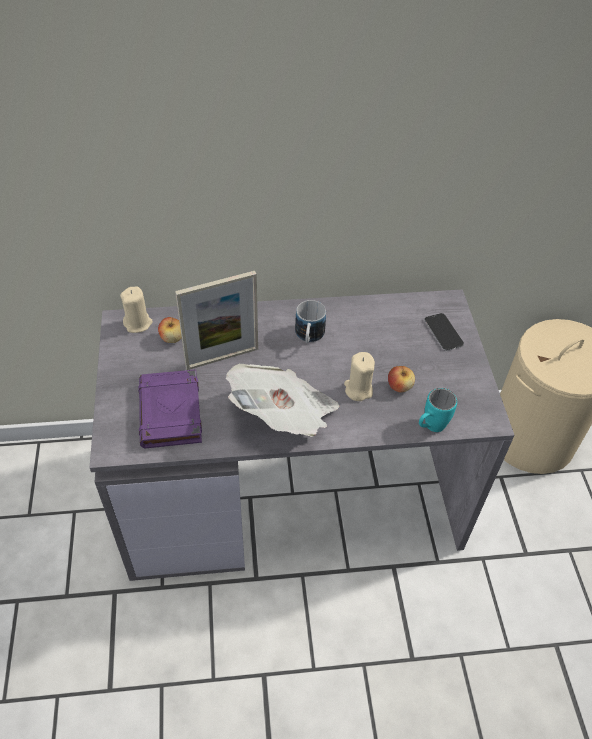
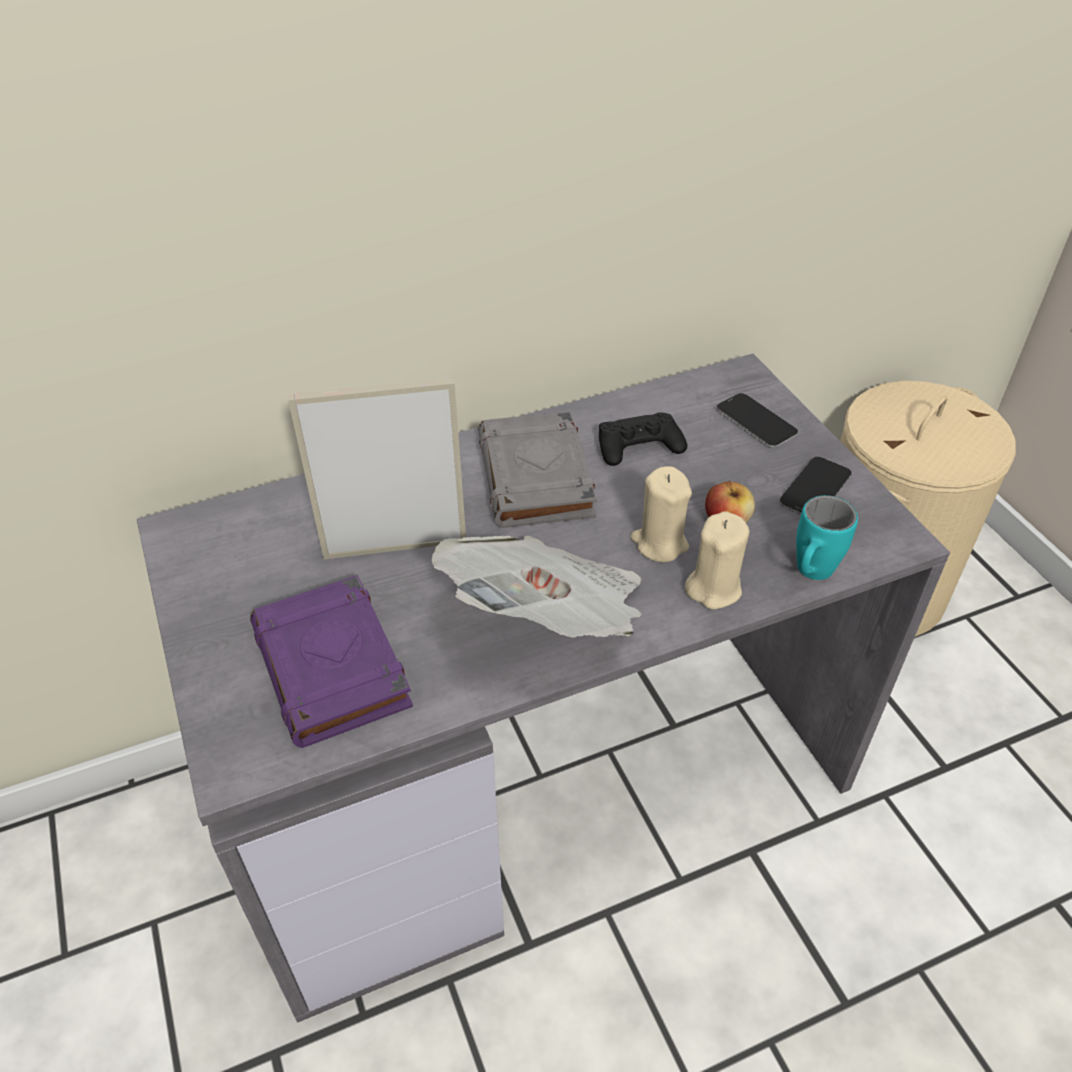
camera: 15 degrees left, 5 degrees down
(138, 323) = (214, 525): beige candle -> beige candle (713, 588)
(172, 338) = (289, 535): apple -> none
(222, 358) = (395, 547): picture frame -> picture frame turned 150 degrees counterclockwise
(309, 337) = (536, 478): mug -> grey book
(371, 331) = (639, 446): none -> black game controller
(457, 380) = (815, 489): none -> phone

